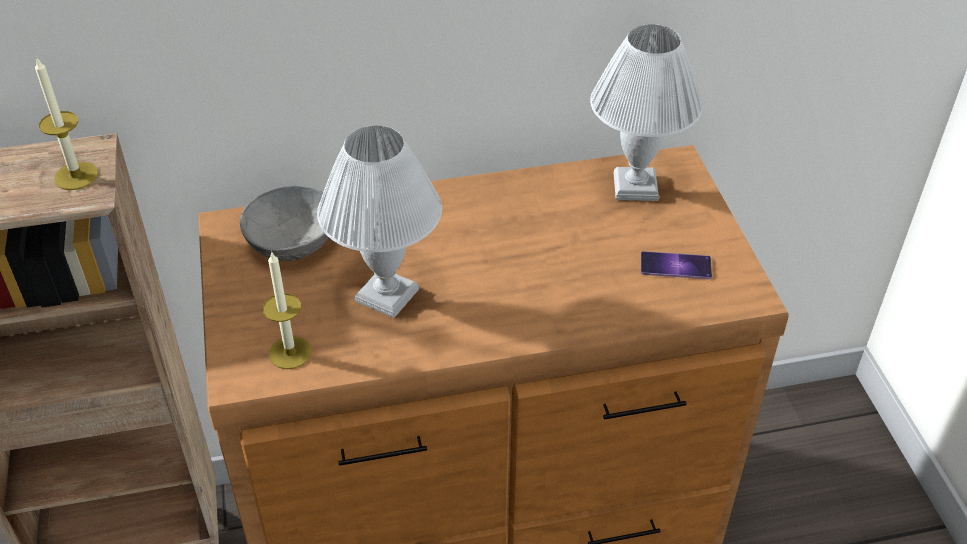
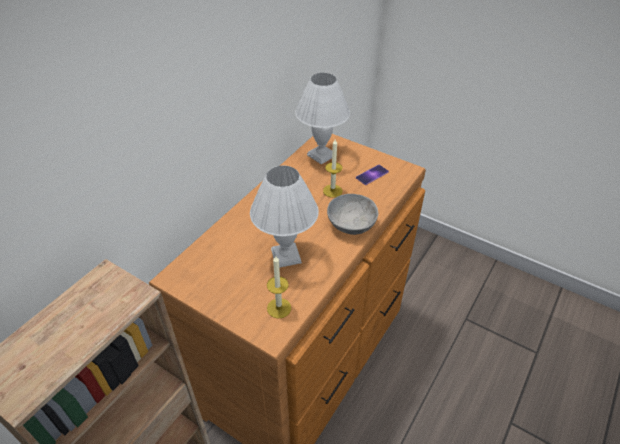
camera: 45 degrees left, 0 degrees up
(76, 176) = (115, 292): candle -> candle (332, 191)
(294, 242) = (215, 263): grey bowl -> grey bowl (351, 223)

